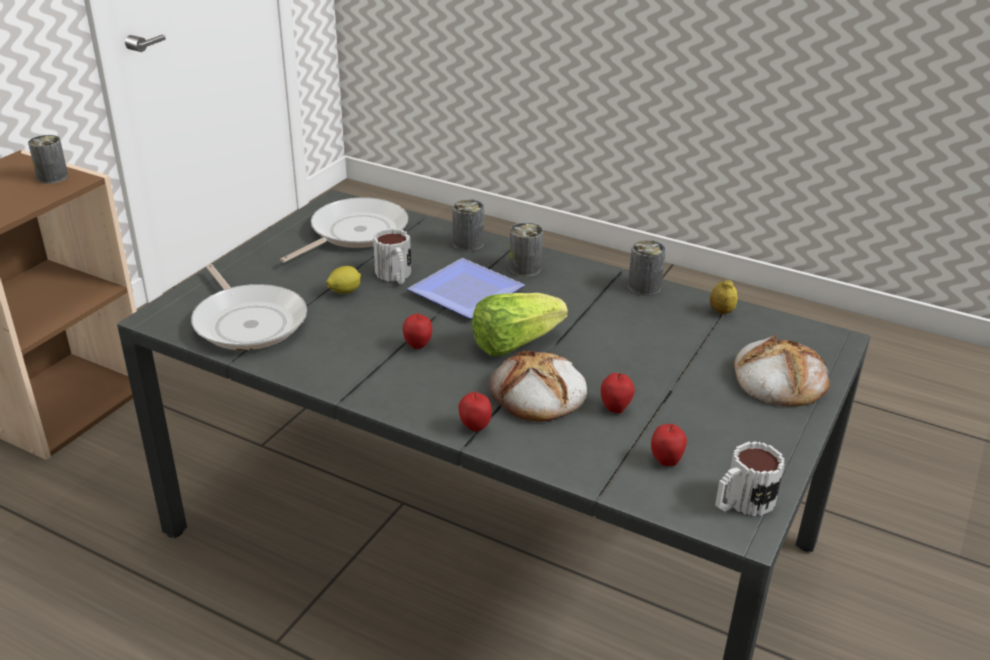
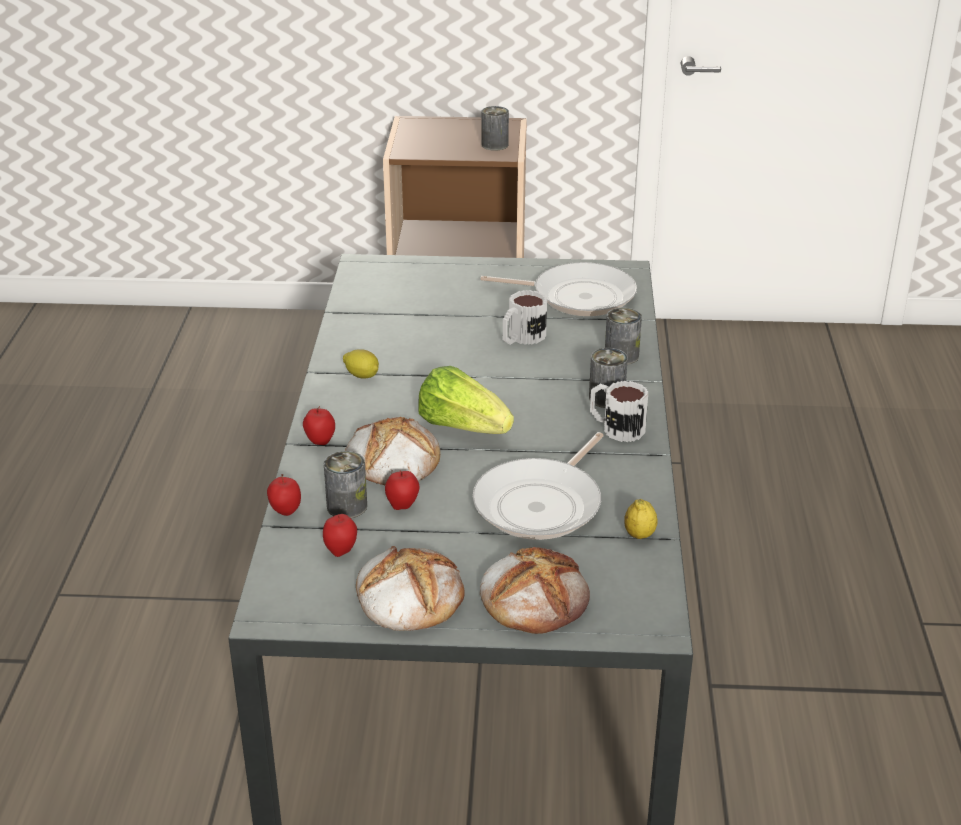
camera: 65 degrees right, 0 degrees up
(248, 321) = (388, 300): frying pan -> frying pan (542, 504)
(344, 292) = (472, 324): lemon -> lemon (362, 376)
(418, 346) = (417, 382): apple -> apple (285, 512)
(462, 292) = (525, 377): plate -> none
(644, 287) = (642, 475): can -> can (347, 506)
(741, 503) = (306, 606): mug -> mug (616, 427)
(750, 440) = (408, 595): none -> bread

